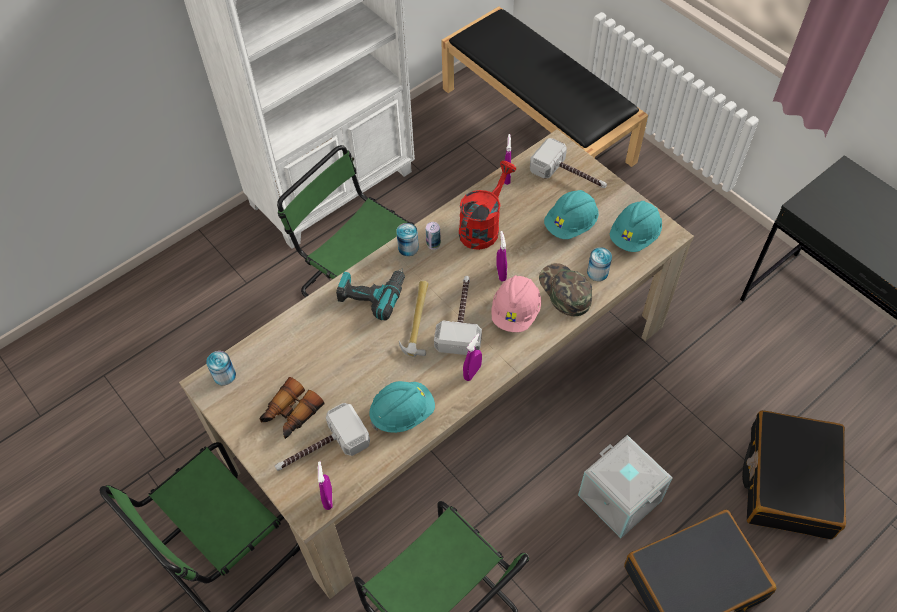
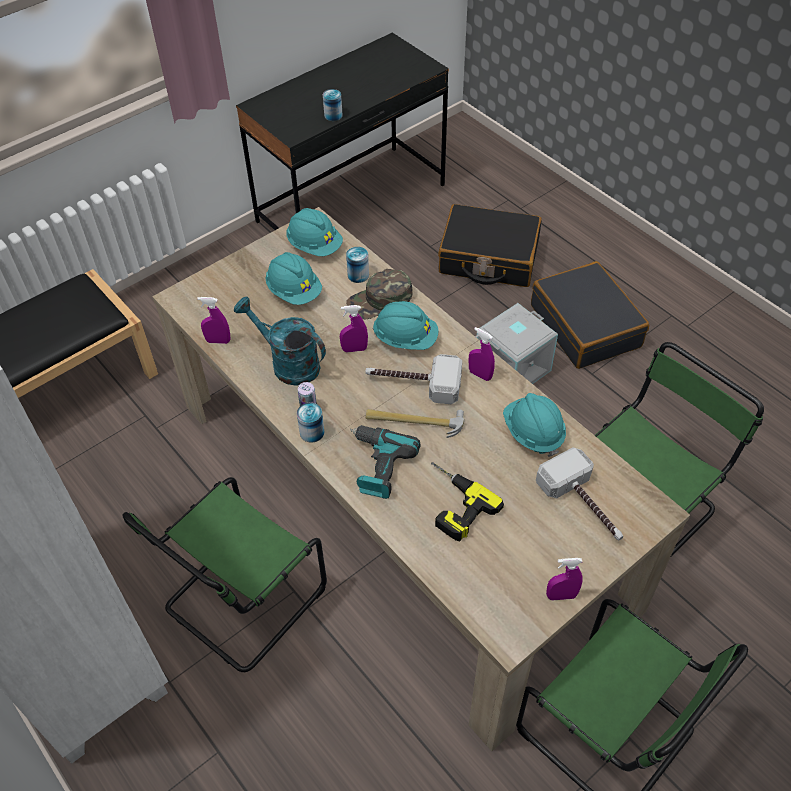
camera: 90 degrees left, 5 degrees down
(224, 375) = (496, 617): can -> can (333, 115)
(291, 414) = (543, 538): binoculars -> none
(328, 498) = (639, 495): purple spray bottle -> purple spray bottle (561, 596)
(330, 346) = (451, 504): none -> power drill
(483, 226) = (288, 363): red watering can -> turquoise watering can
(515, 312) = (405, 339): pink hard hat -> turquoise hard hat
(570, 176) = (225, 288): hammer -> none

